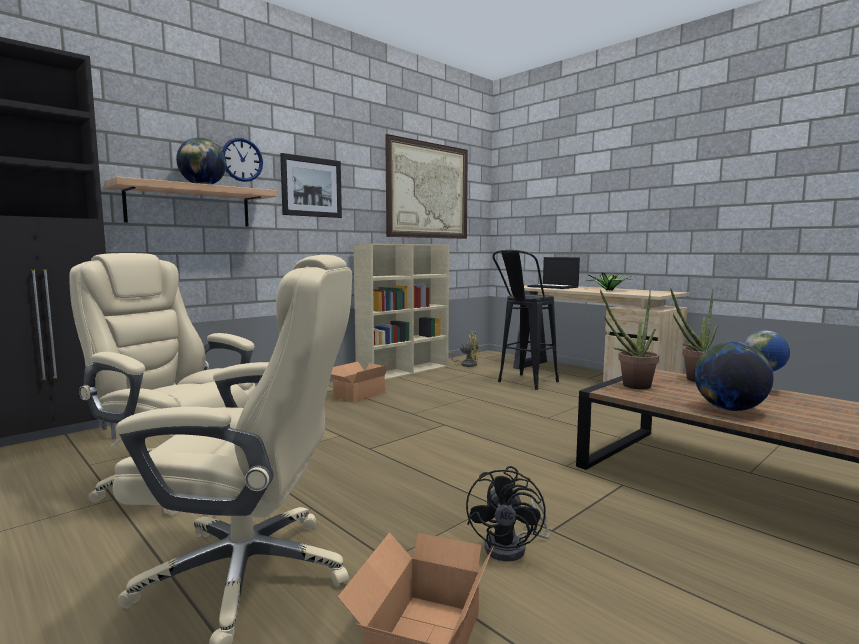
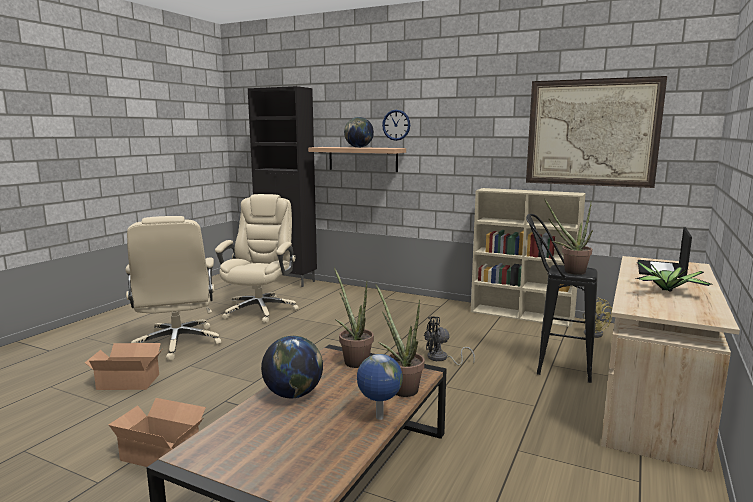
camera: 70 degrees right, 5 degrees up
(312, 187) = (449, 140): picture -> none
(357, 394) = (432, 314): cardboard box -> cardboard box (161, 452)
(513, 547) = (203, 391): black fan -> black fan (441, 359)
(533, 296) = (570, 271): none -> potted plant

